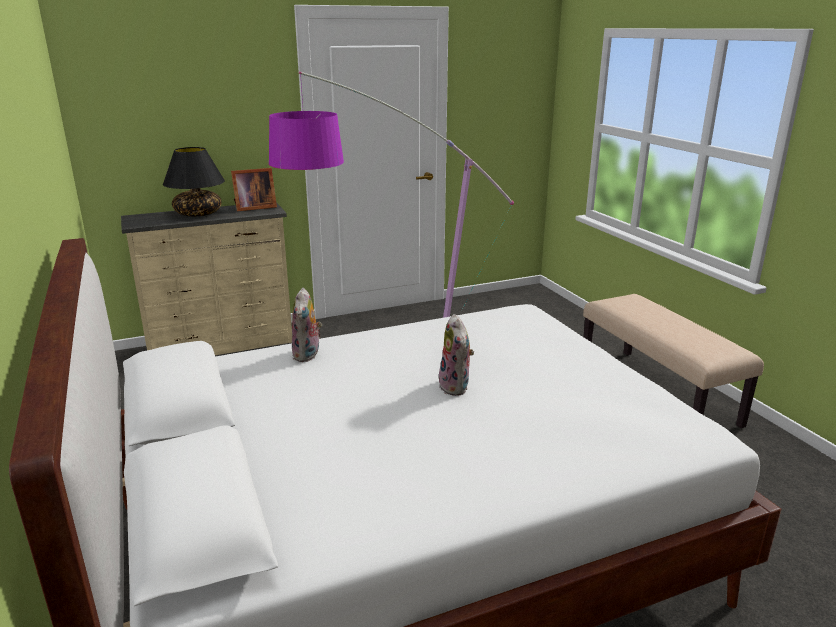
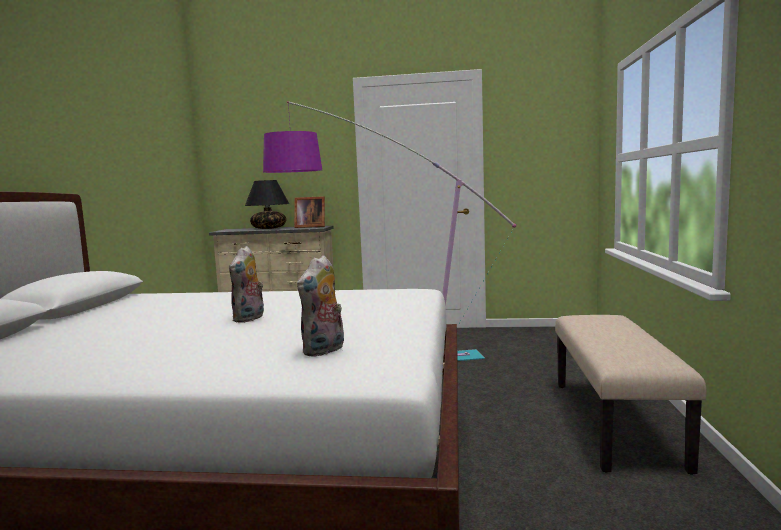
camera: 30 degrees right, 15 degrees down
(308, 355) = (200, 296): plush toy -> plush toy (324, 350)

